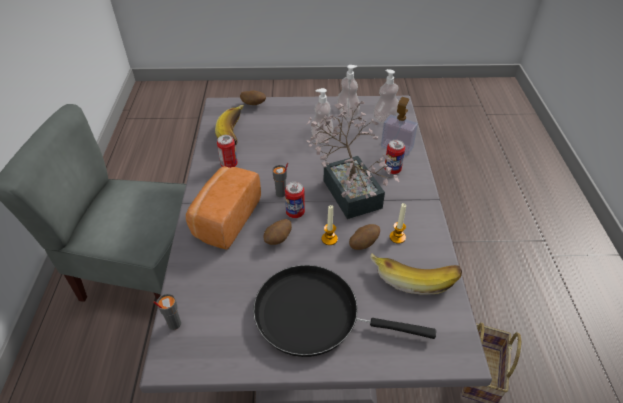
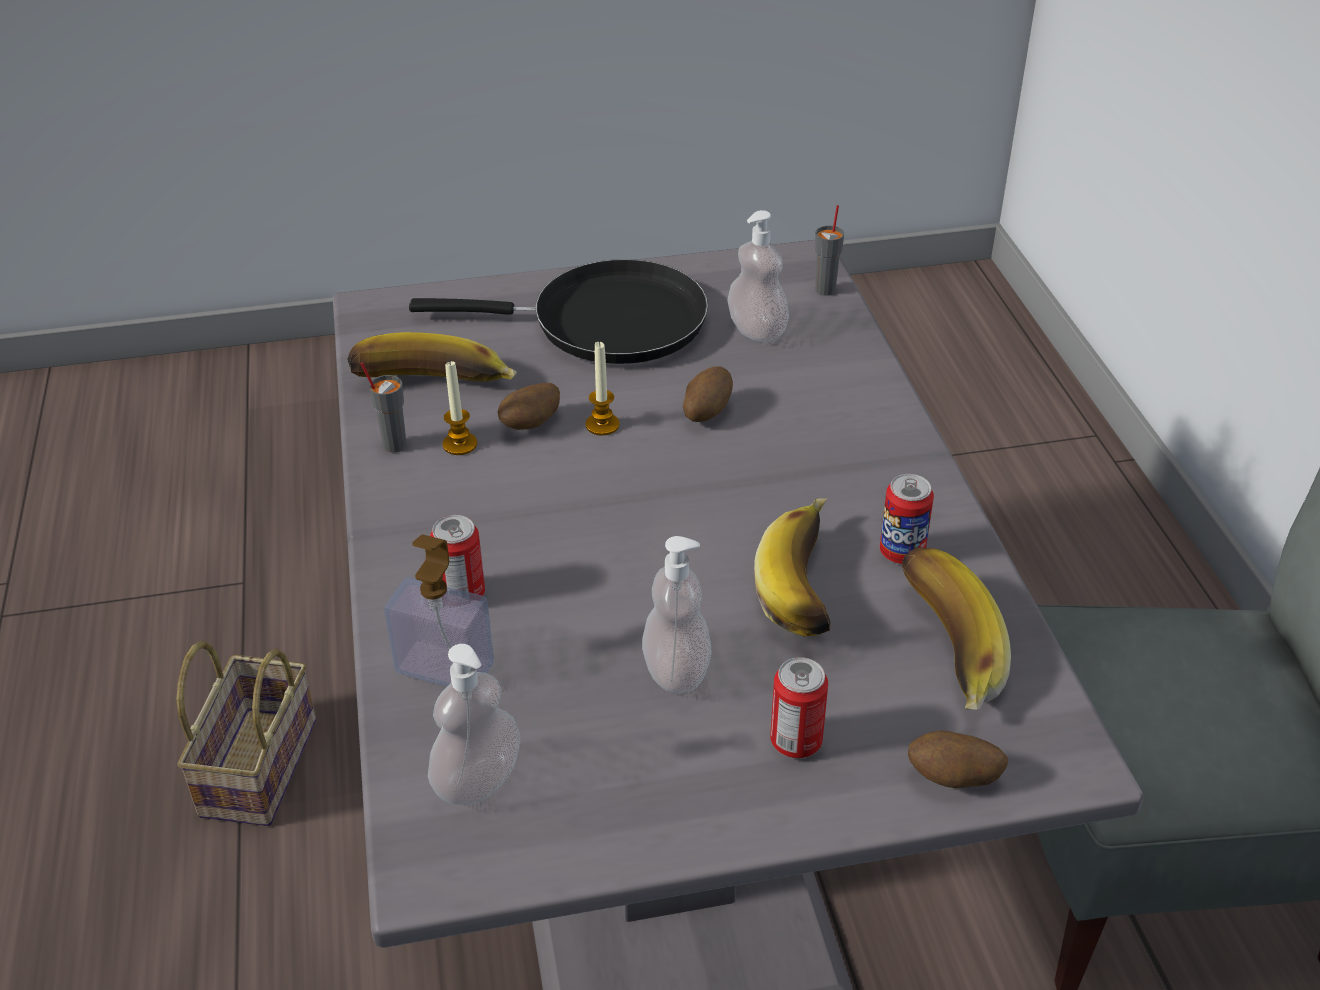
camera: 170 degrees right, 5 degrees down
(224, 219) = (836, 433): bread -> none
(267, 156) = (811, 588): none -> banana
(281, 194) = (736, 498): grey cup -> grey cup (394, 444)
(295, 212) = (688, 463): can -> can (796, 741)
(347, 113) = (610, 786): soap dispenser -> soap dispenser (757, 330)
(349, 188) = (573, 531): potted plant -> none

